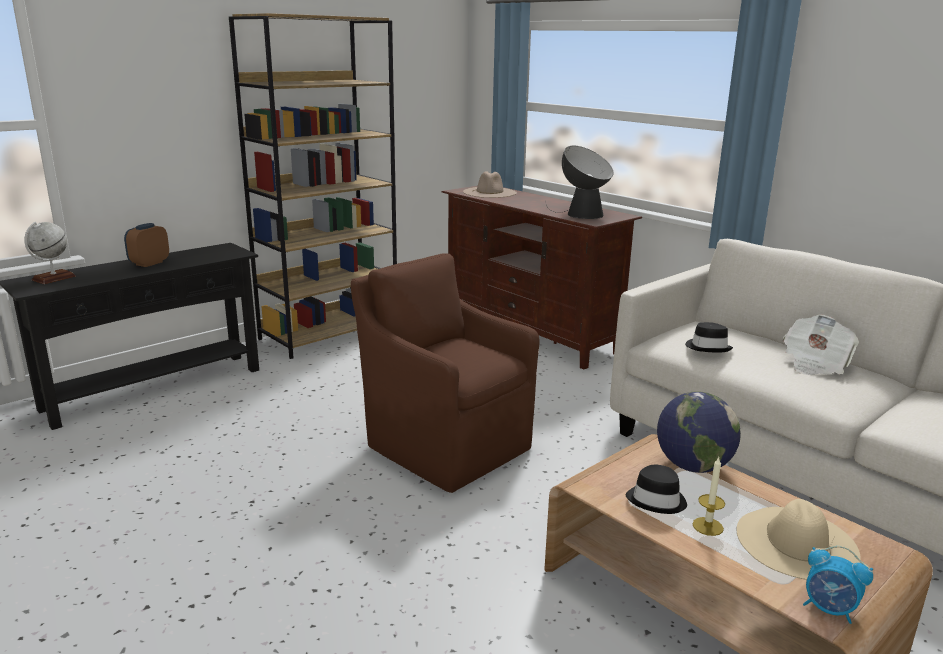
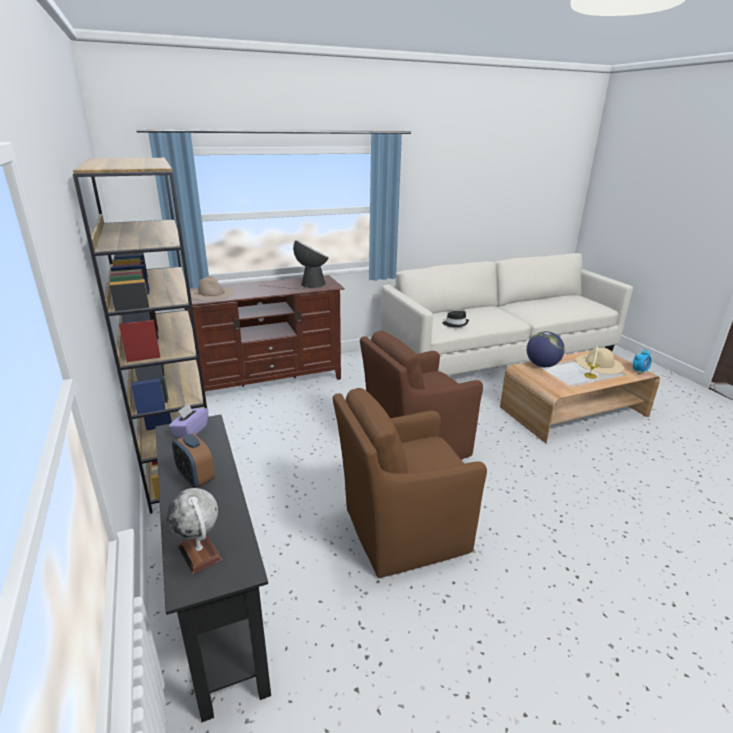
camera: 70 degrees left, 5 degrees up
(223, 251) = (190, 431): none -> purple tissue box
(260, 459) = (401, 531): none -> brown armchair
(657, 500) = (571, 379): black hat -> none
(815, 363) = (481, 311): newspaper -> none

